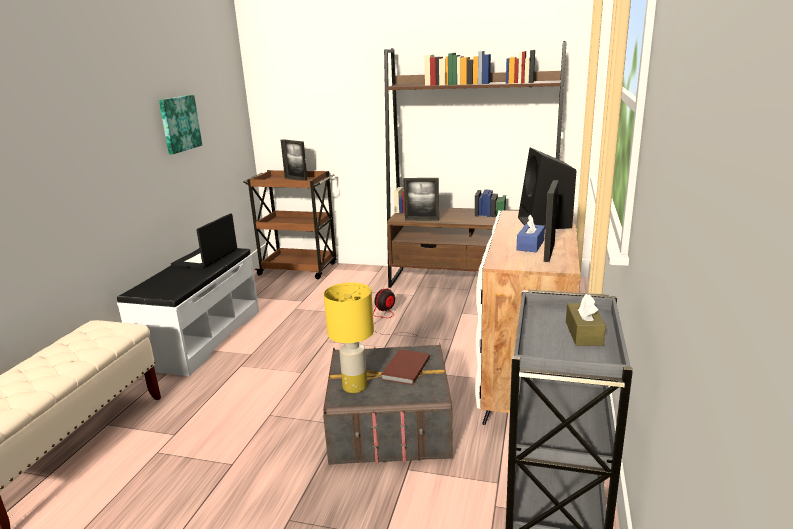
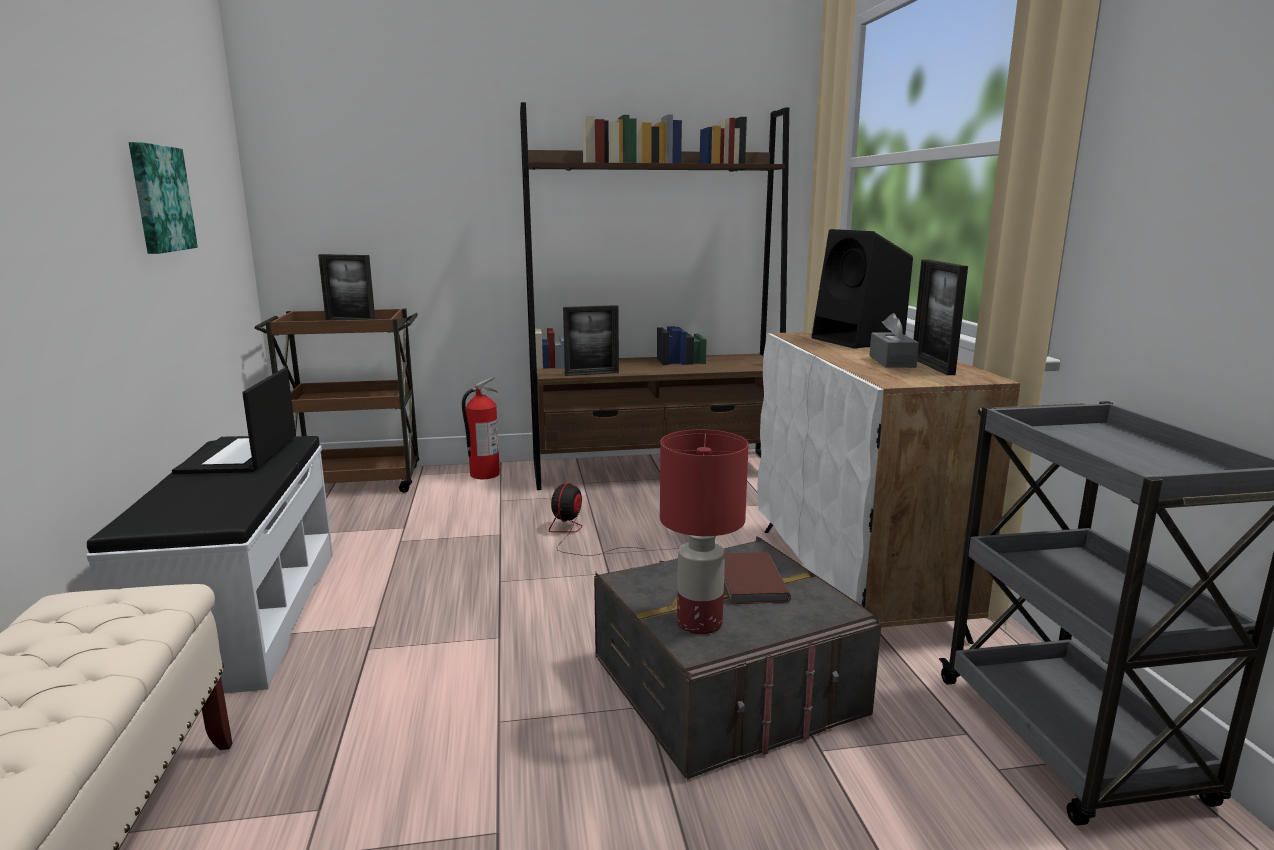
camera: 25 degrees left, 5 degrees down
(354, 386) = (698, 623): yellow table lamp -> red table lamp
(367, 273) = (484, 474): none -> fire extinguisher
(530, 245) = (892, 361): blue tissue box -> grey tissue box
(583, 333) = (1133, 449): brown tissue box -> none

